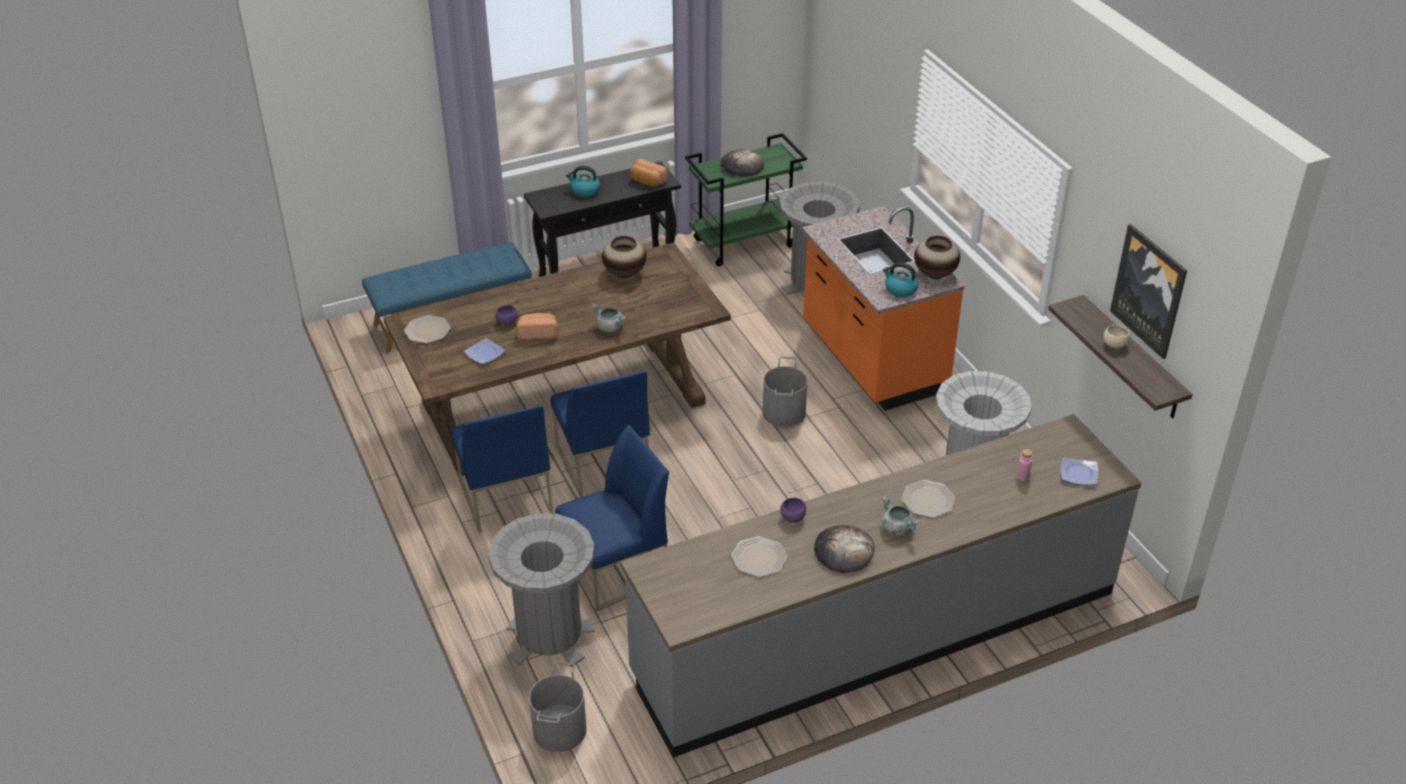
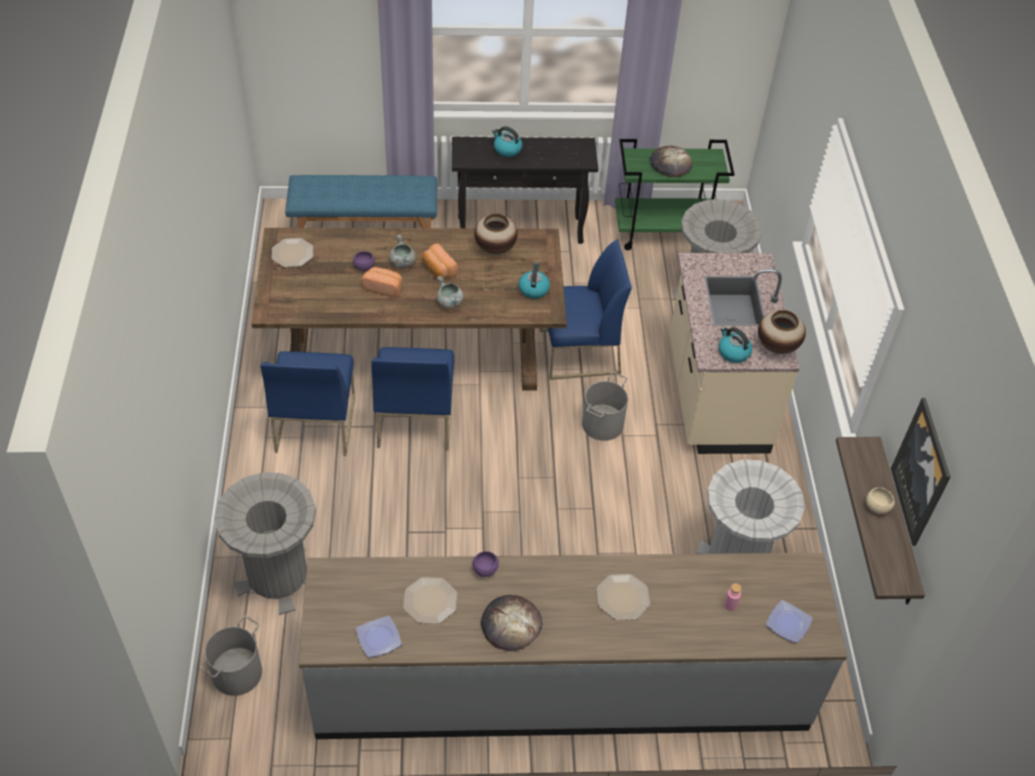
camera: 20 degrees right, 10 degrees up
(484, 354) = (326, 293): plate -> plate (378, 638)
(616, 570) = (368, 532): blue chair -> blue chair (579, 352)
(647, 182) = (569, 157): bread -> bread (438, 270)
(682, 296) = (533, 289): none -> kettle
(871, 360) = (715, 395): orange counter -> beige counter
(897, 529) = (574, 619): grey cooking pot -> grey cooking pot (402, 262)

